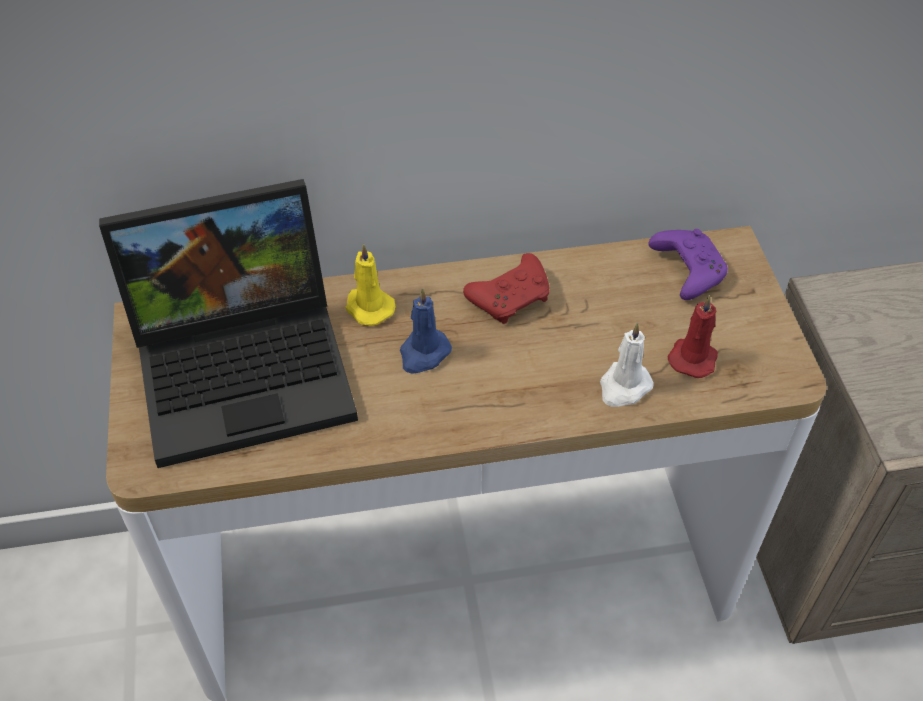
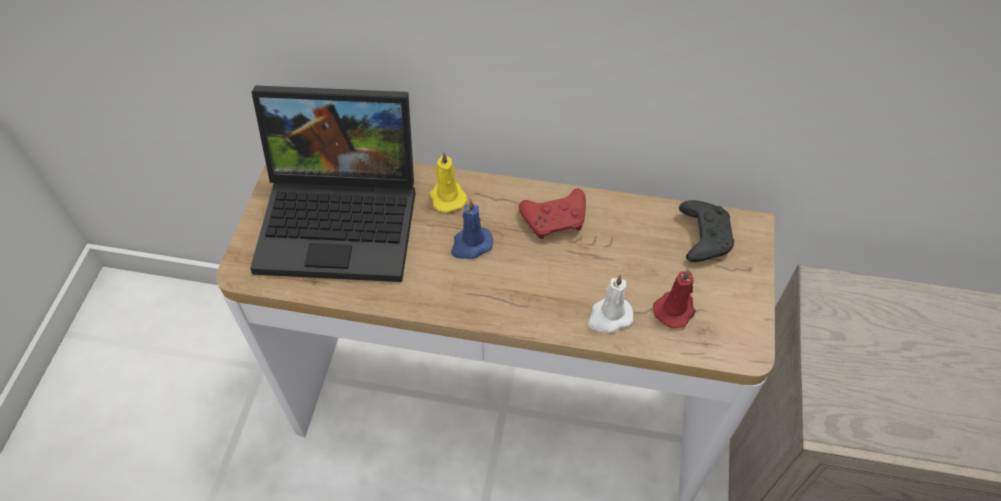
camera: 20 degrees right, 5 degrees up
(686, 270) = (703, 236): purple game controller -> black game controller

